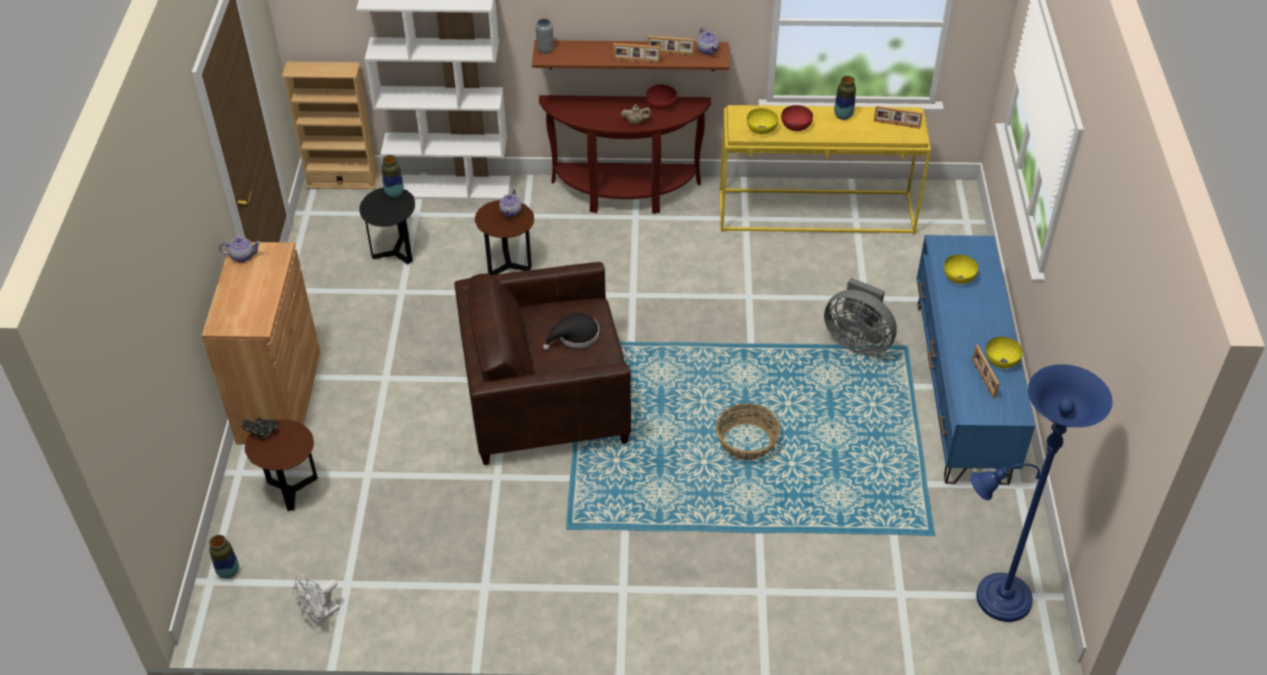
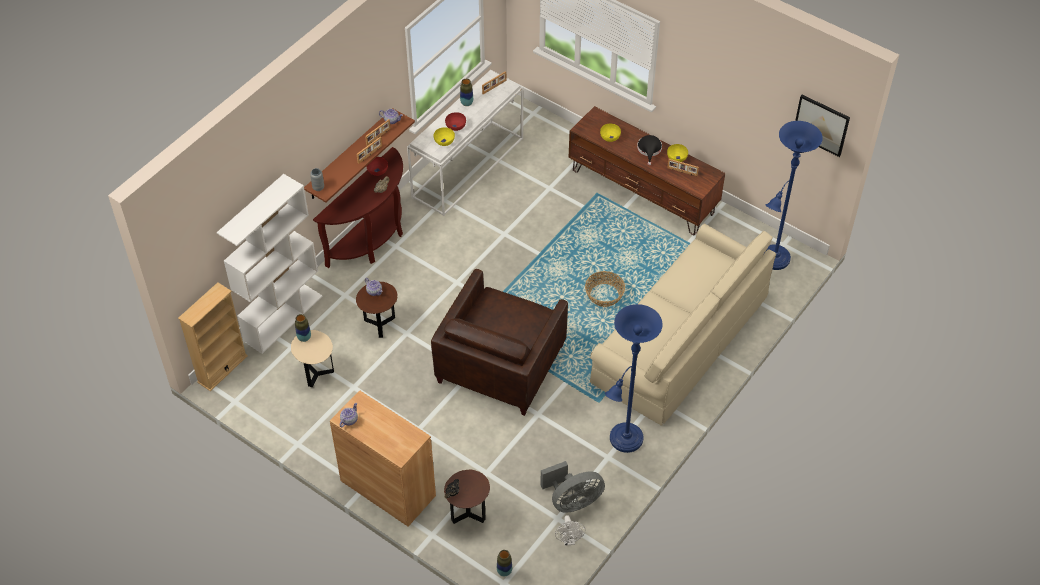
camera: 55 degrees left, 5 degrees up
(395, 253) = (316, 374): black side table -> beige side table
(524, 590) = (623, 441): none -> blue floor lamp
(575, 336) = (508, 313): black hat -> black hat (649, 150)
(750, 562) = (680, 339): none -> beige sofa
(817, 211) = (468, 167): yellow console table -> white console table
(857, 341) = (576, 210): grey fan -> grey fan (572, 501)
(960, 390) = (643, 191): blue tv stand -> brown tv stand
(1137, 417) = (821, 125): none -> picture

